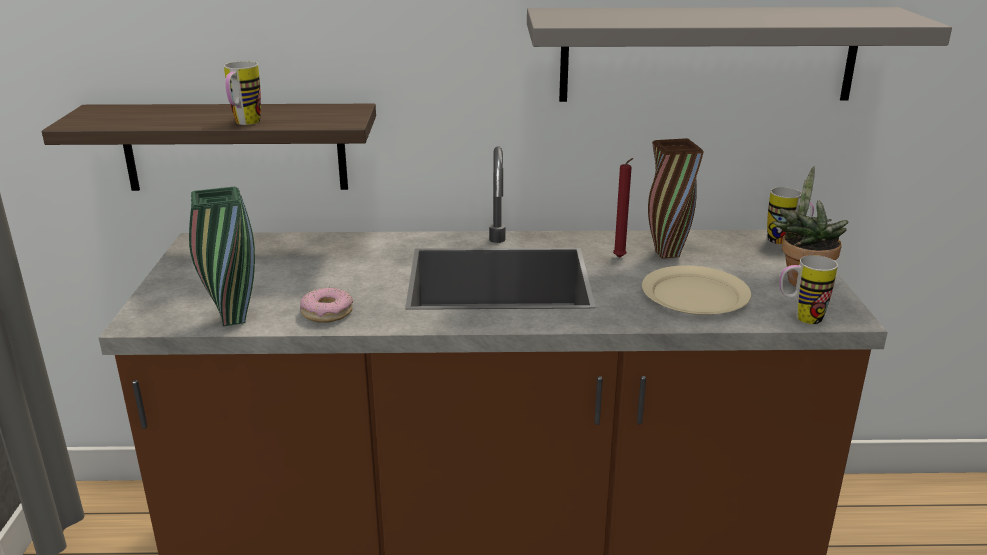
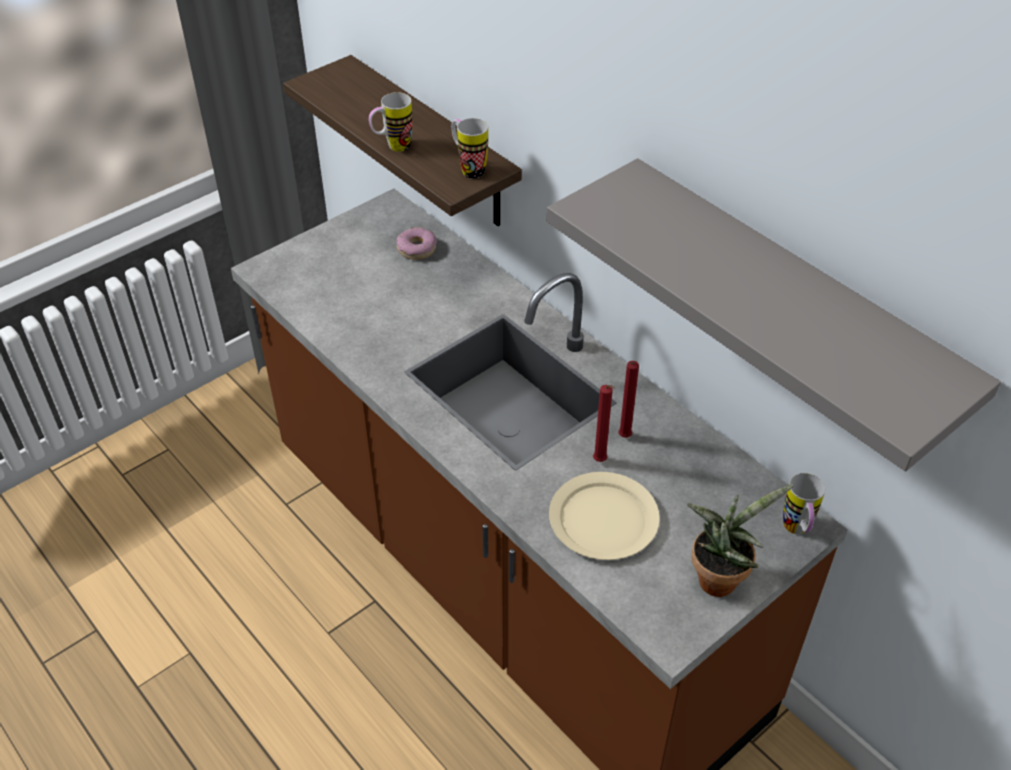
camera: 50 degrees right, 20 degrees up
(233, 319) = (305, 304): green vase -> none
(327, 313) = (358, 339): donut -> donut (416, 248)
(633, 274) = (601, 462): none -> red candle
(667, 254) = (668, 462): brown vase -> none
(799, 318) = (633, 606): mug -> mug (468, 168)

